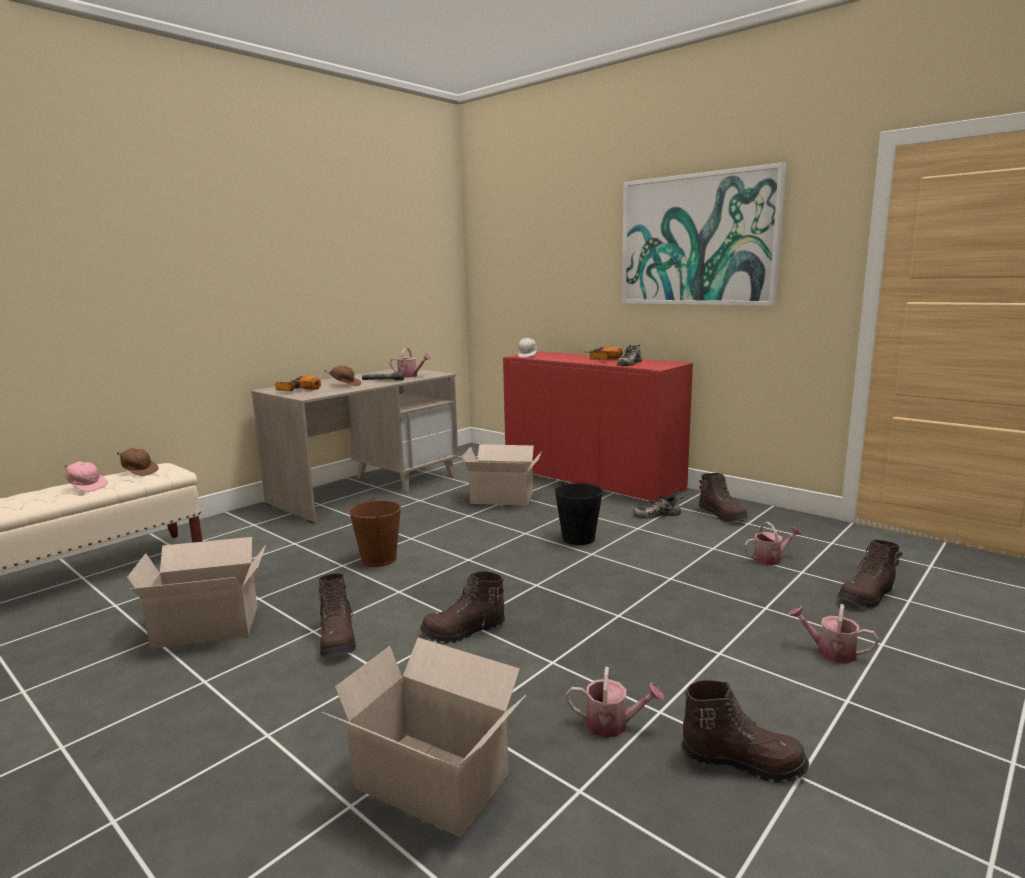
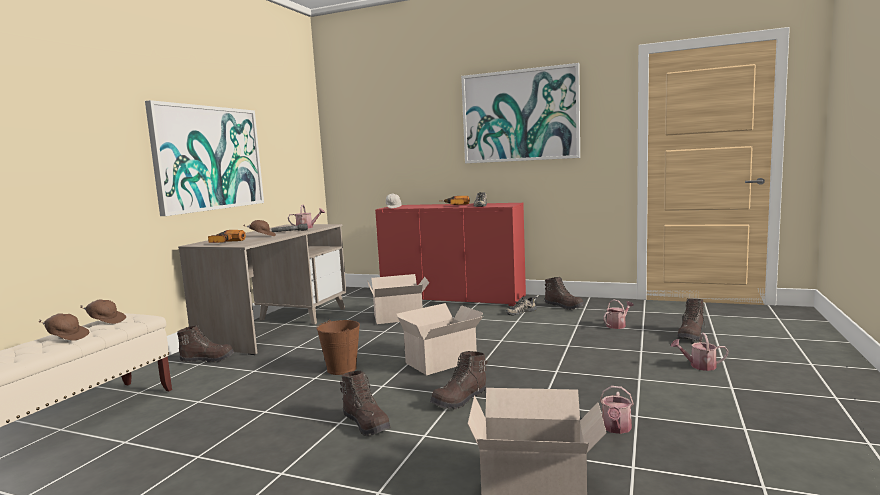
camera: 20 degrees left, 5 degrees down
(87, 487) = (67, 337): pink cap -> brown cap
(209, 627) = (241, 438): cardboard box -> cardboard box (443, 361)
(298, 289) = (209, 158): none -> picture
(578, 538) = (482, 333): black bucket -> none
(613, 724) = (616, 428): watering can -> watering can turned 120 degrees clockwise
(742, 761) = (708, 429): brown boot -> brown boot (208, 359)

